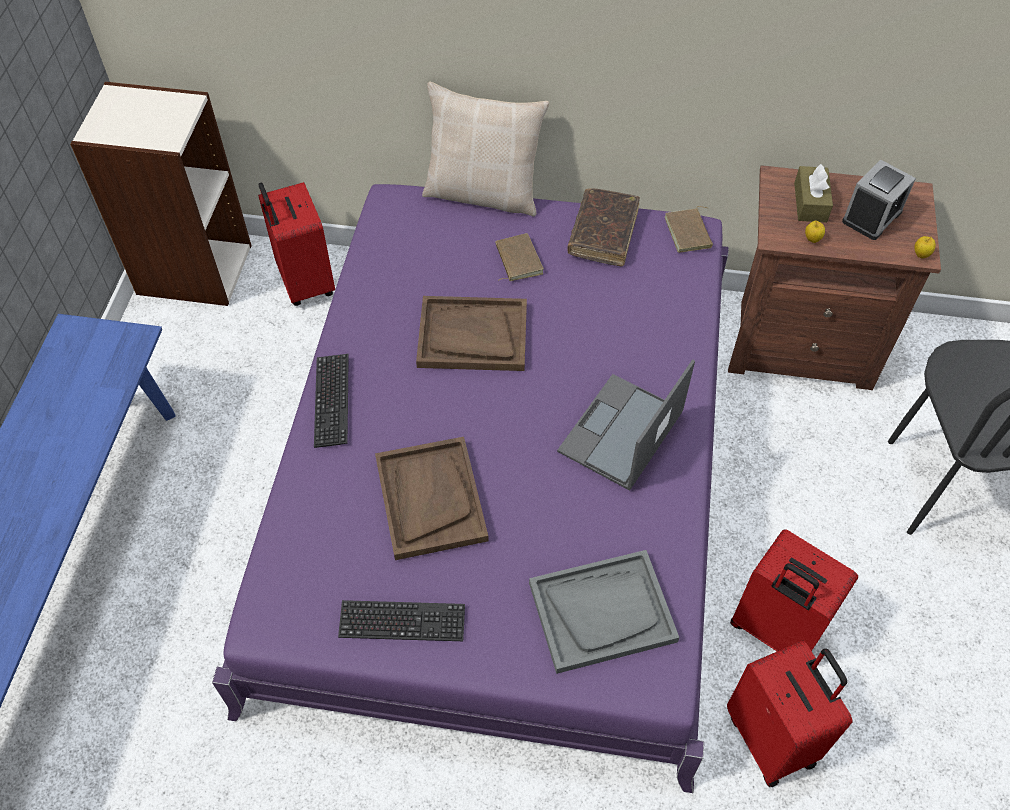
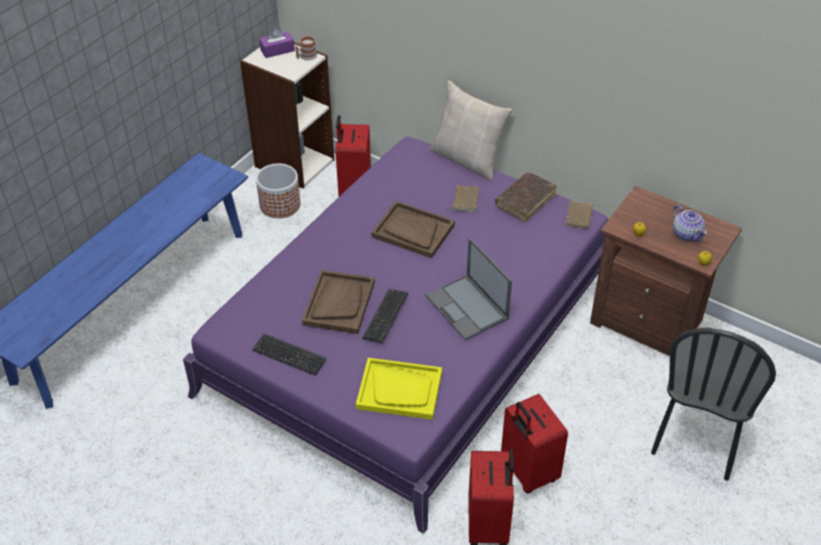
camera: 25 degrees right, 10 degrees down
(123, 107) = (277, 50): none -> purple tissue box
(176, 105) = (306, 57): none -> mug
(207, 343) = (280, 205): none -> planter
(332, 401) = (315, 239): keyboard -> keyboard (385, 316)
(602, 612) = (399, 390): grey tray -> yellow tray
(620, 433) = (467, 308): laptop -> laptop turned 90 degrees counterclockwise
(810, 202) = (652, 214): brown tissue box -> none
(872, 216) = (686, 234): alarm clock -> teapot

